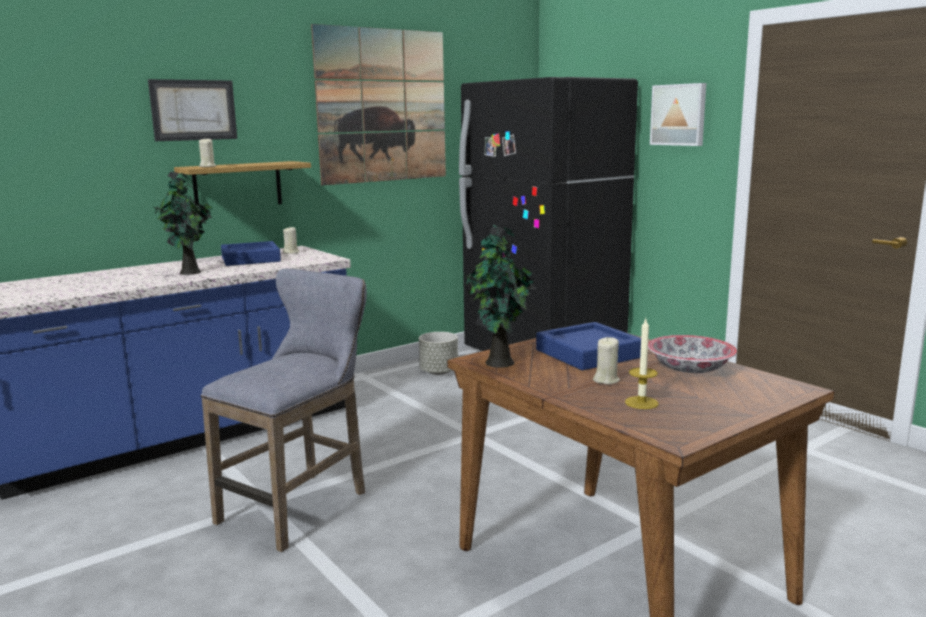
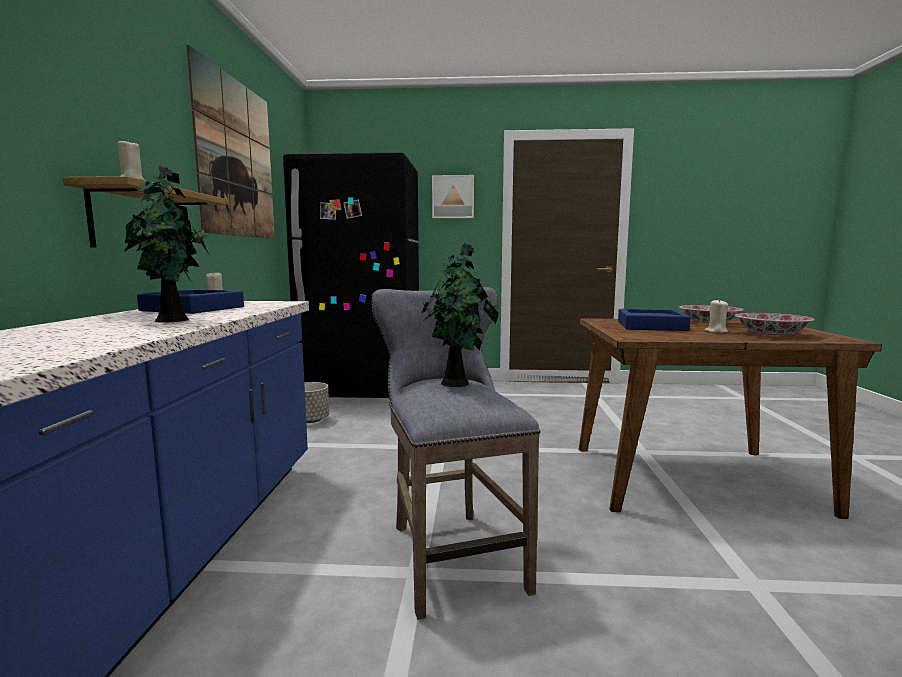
camera: 50 degrees left, 5 degrees down
(193, 110) = (82, 100): picture -> none
(500, 363) = (649, 336): potted plant -> potted plant (457, 383)
(641, 403) = (770, 334): candle -> bowl

